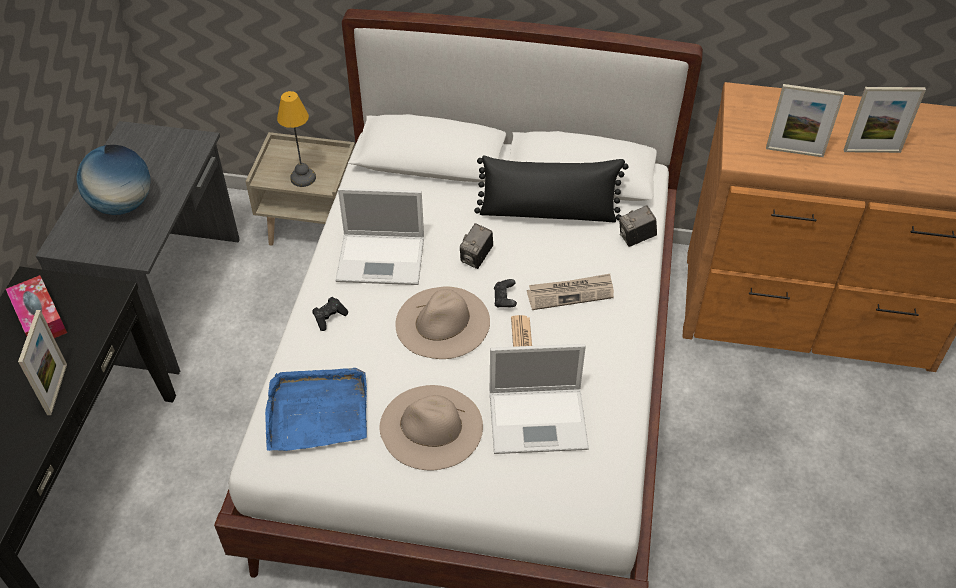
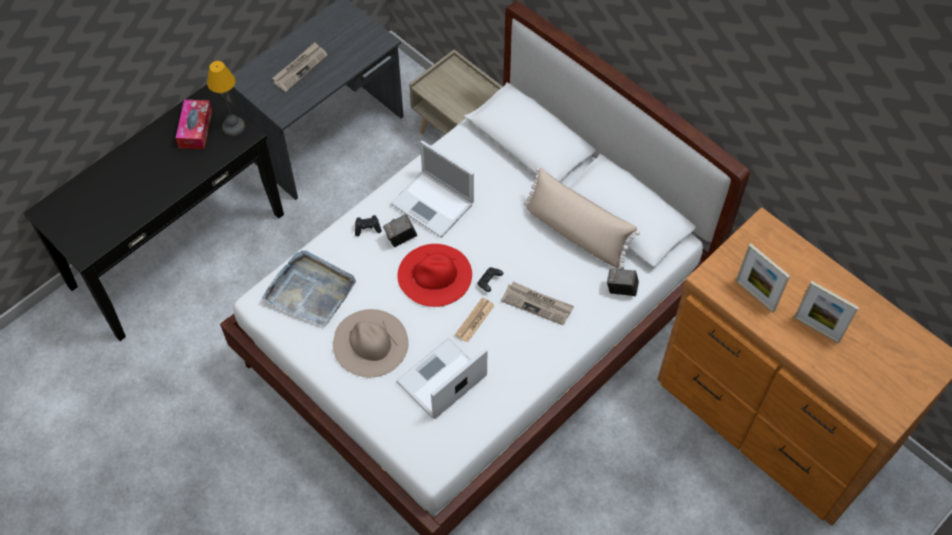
camera: 35 degrees right, 10 degrees up
(57, 389) = (174, 185): picture frame -> none
(122, 205) = (300, 68): globe -> newspaper
(304, 178) = (452, 101): table lamp -> table lamp (234, 127)
(317, 411) = (311, 290): blue tray -> grey tray
(442, 322) = (434, 275): beige hat -> red hat
(476, 258) = (496, 240): camera -> camera (401, 238)
(540, 420) = (440, 380): laptop -> laptop turned 105 degrees clockwise
(548, 212) = (576, 233): black pillow -> beige pillow

